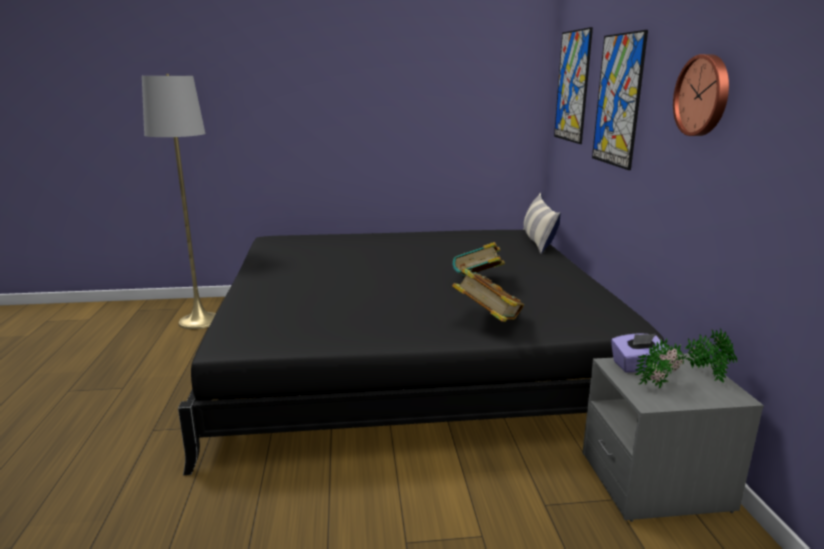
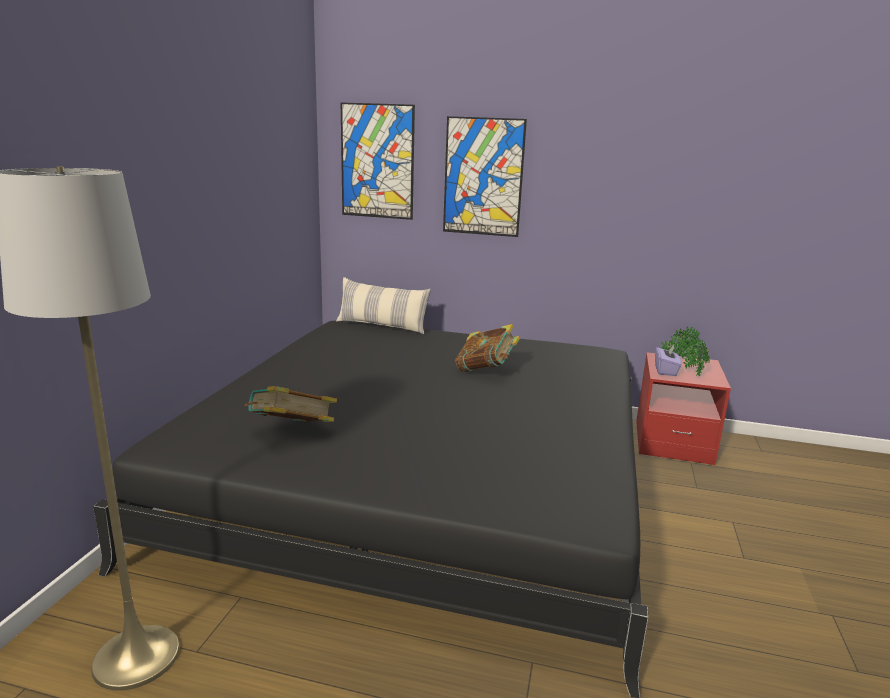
camera: 70 degrees left, 0 degrees up
(487, 320) = (585, 388): book -> book (291, 433)
(655, 481) = (672, 443): grey nightstand -> red nightstand
(703, 95) = (617, 175): wall clock -> none

